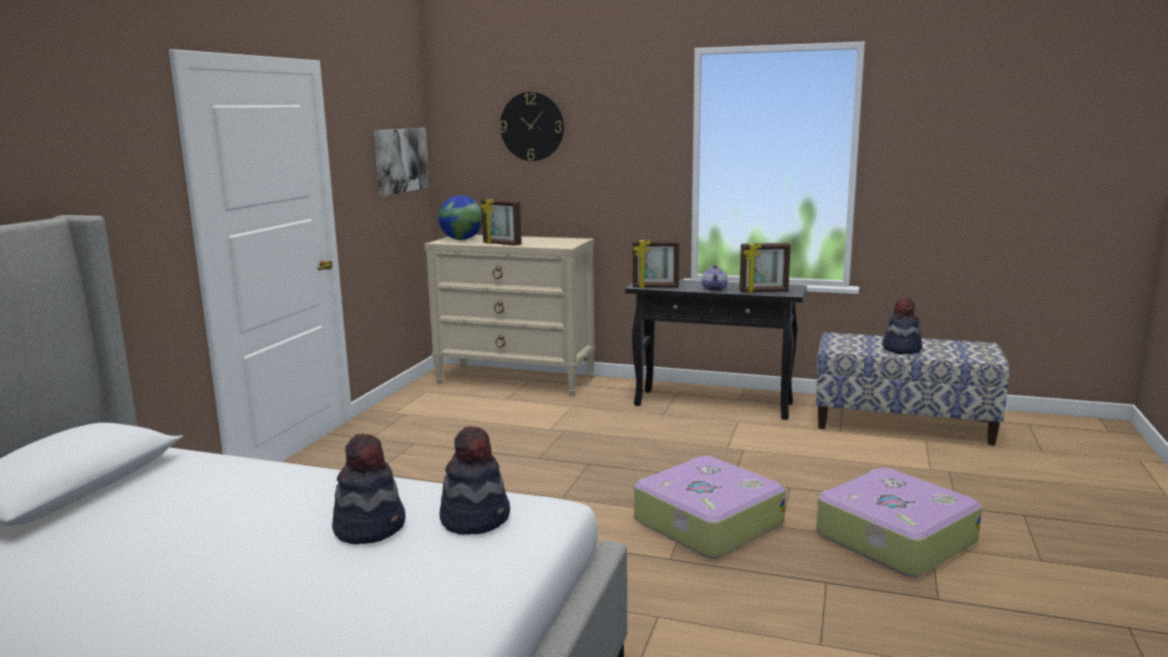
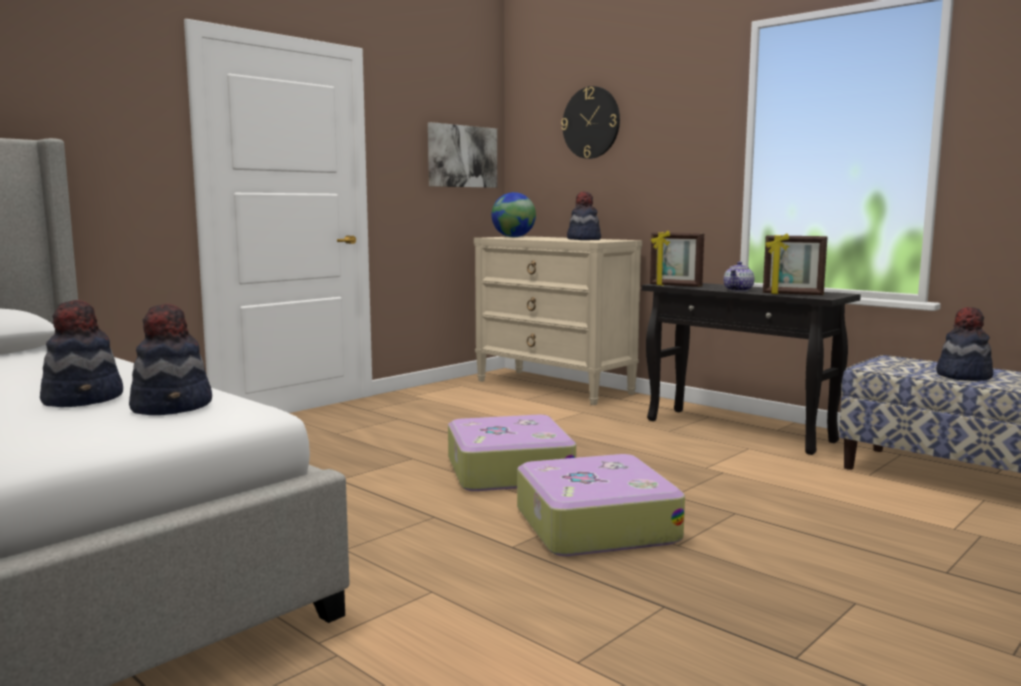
camera: 25 degrees right, 5 degrees down
(501, 244) = (540, 239): picture frame -> none
(542, 241) = (583, 239): none -> hat
(893, 538) = (810, 584): suitcase -> suitcase (507, 470)

